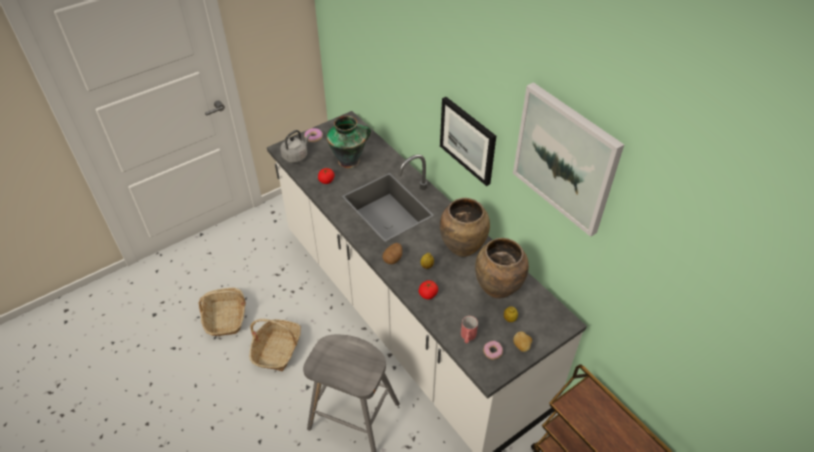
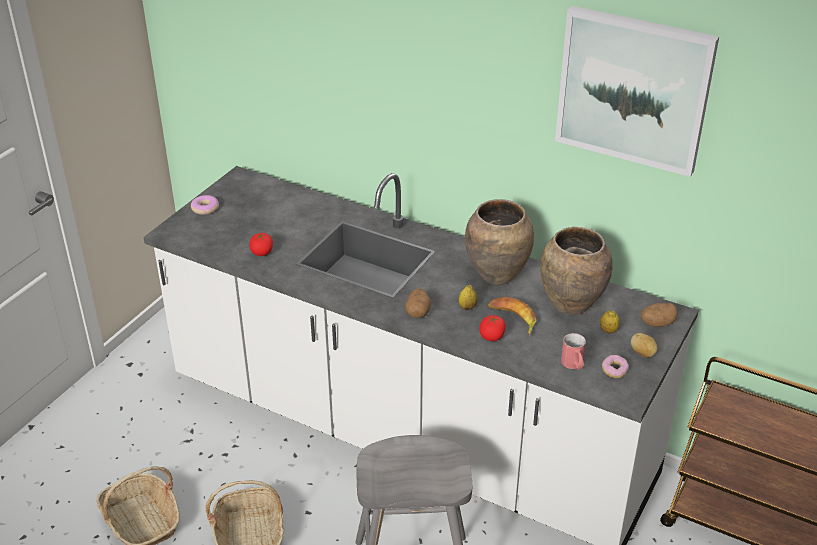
camera: 25 degrees left, 10 degrees down
(296, 156) = (196, 236): grey kettle -> none
(350, 160) = (277, 221): vase -> none
(451, 286) = (513, 319): none -> banana
(468, 140) = (466, 127): picture -> none
(548, 326) = (657, 323): none -> potato

